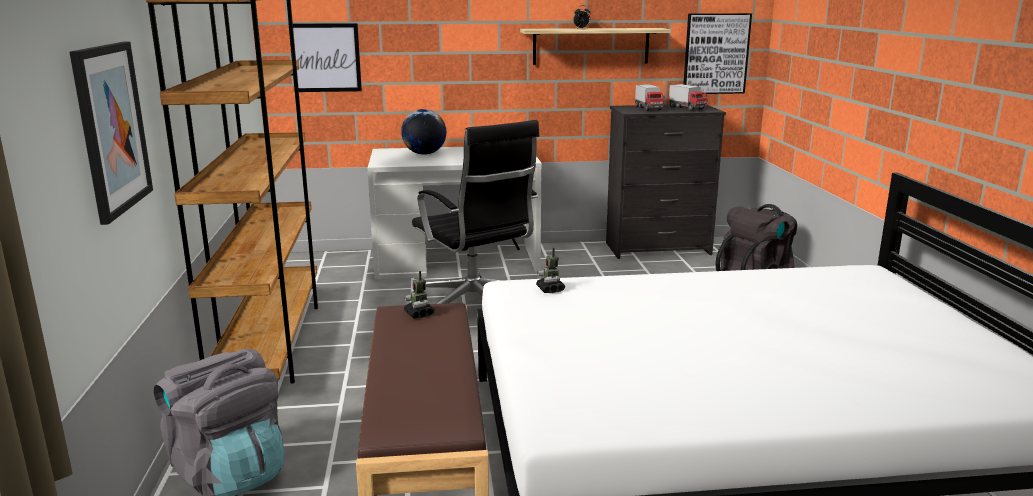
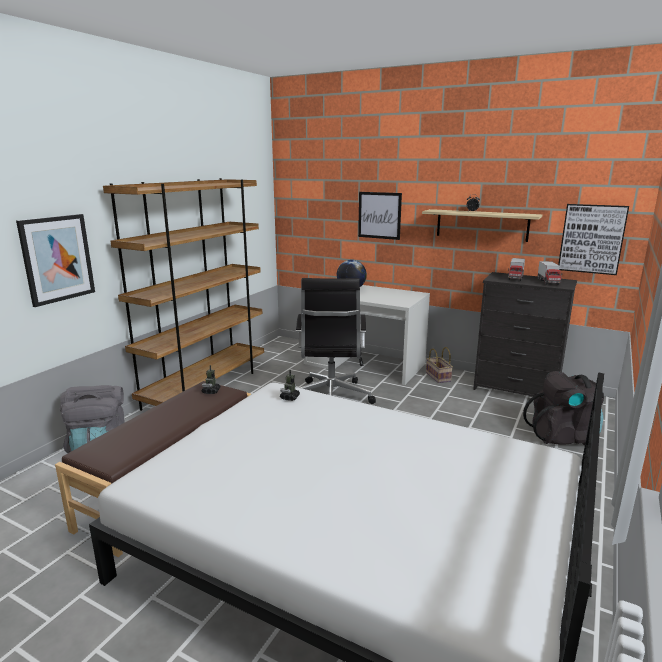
camera: 35 degrees right, 0 degrees up
(325, 57) = (309, 221): picture -> picture (379, 215)
(565, 255) = (439, 377): none -> basket

